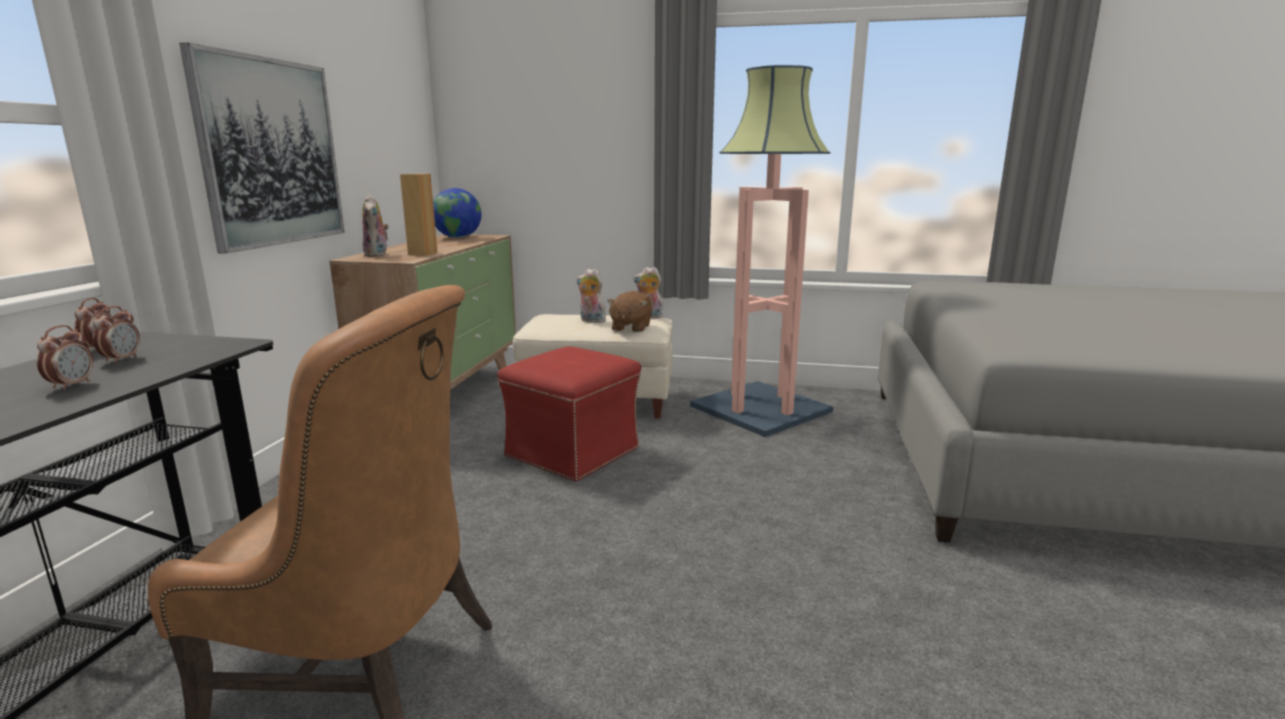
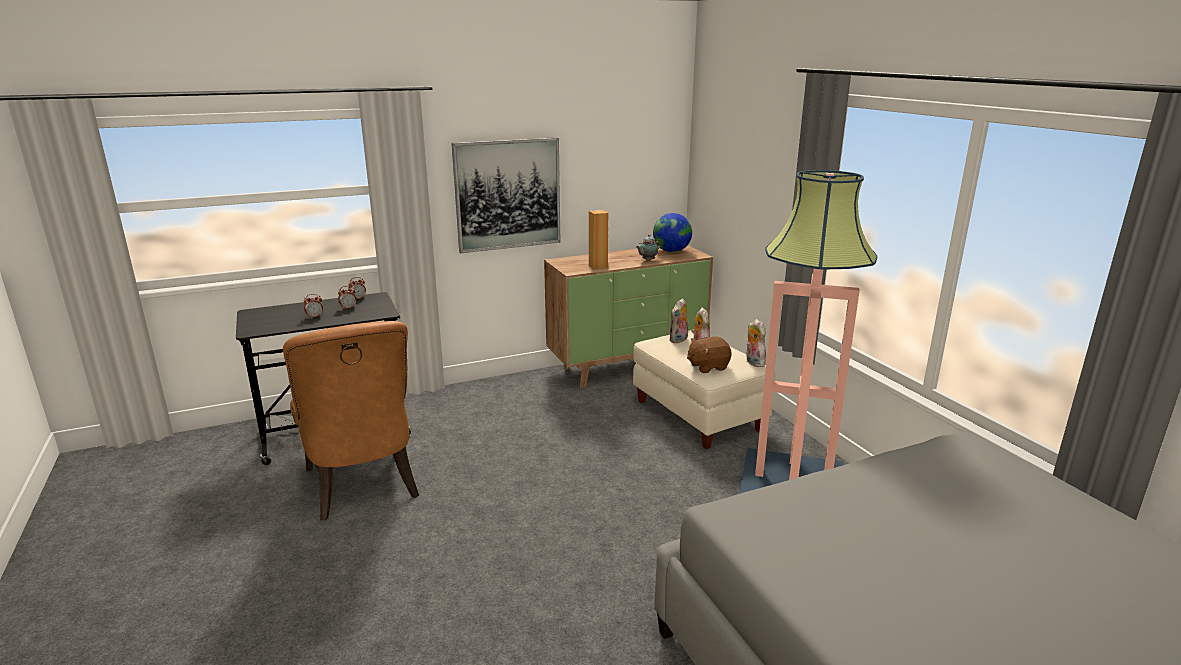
camera: 55 degrees right, 5 degrees up
(377, 255) = (576, 260): plush toy -> plush toy (679, 340)
(459, 244) = (647, 260): none -> teapot
(573, 452) = (609, 441): red ottoman -> none

